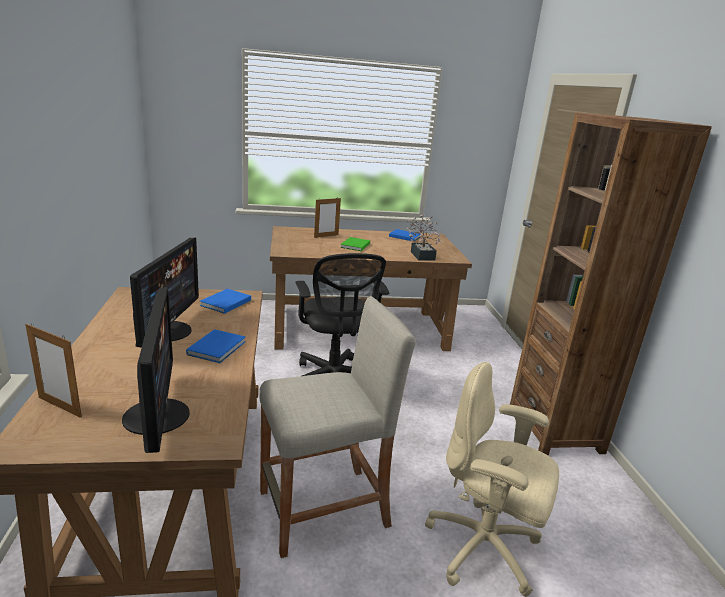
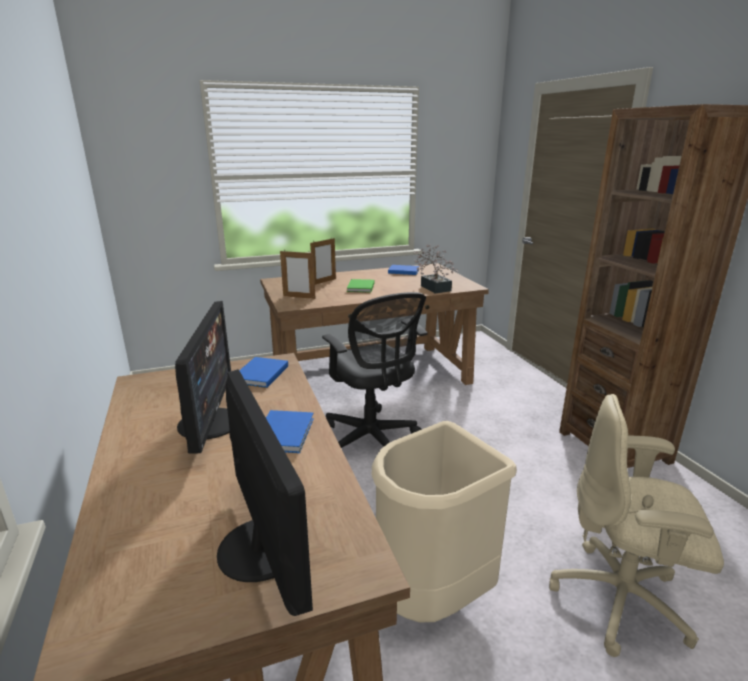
camera: 10 degrees left, 0 degrees up
(59, 407) = (119, 565): picture frame -> picture frame (299, 297)
(324, 509) = (432, 597): beige stool -> beige trash can

